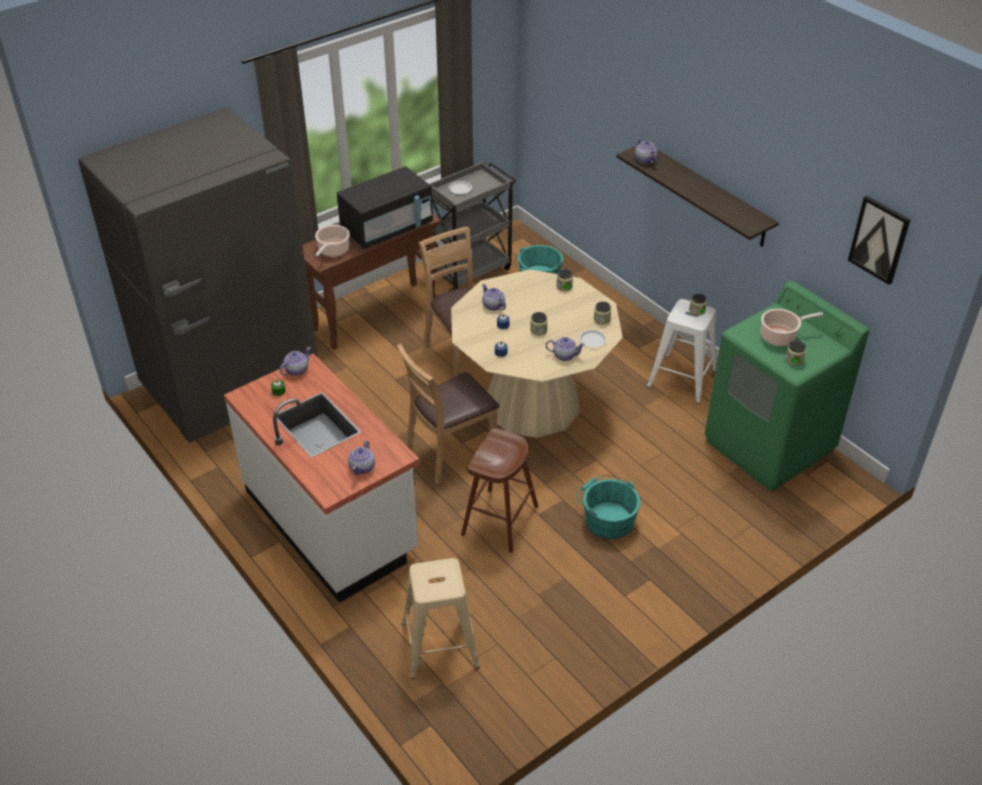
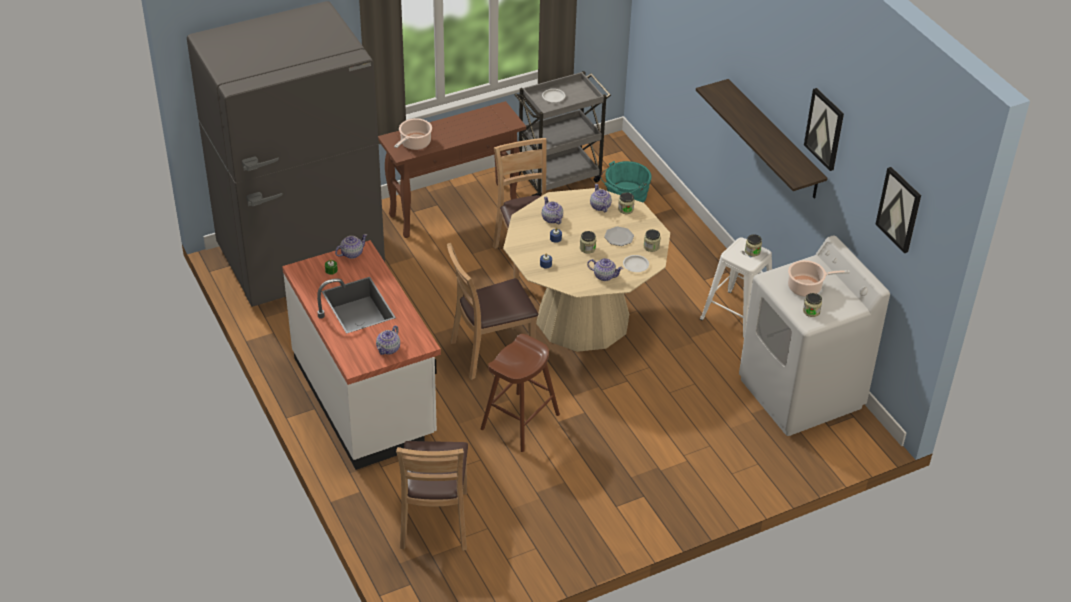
camera: 10 degrees right, 0 degrees up
(387, 228) = (472, 128): black microwave -> none
(439, 645) = (435, 520): beige stool -> brown chair
(567, 315) = (619, 237): none -> plate
(607, 518) = (621, 436): turquoise bucket -> none
(645, 160) = (721, 97): teapot -> teapot (600, 206)
(769, 446) = (801, 393): green washing machine -> white washing machine
(774, 171) = (825, 129): none -> picture

